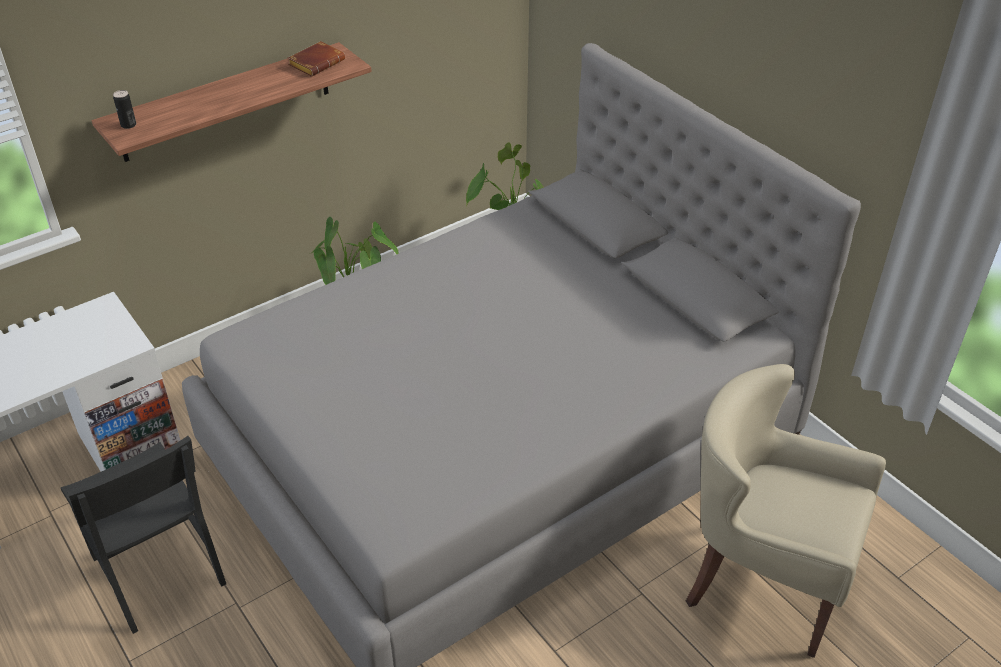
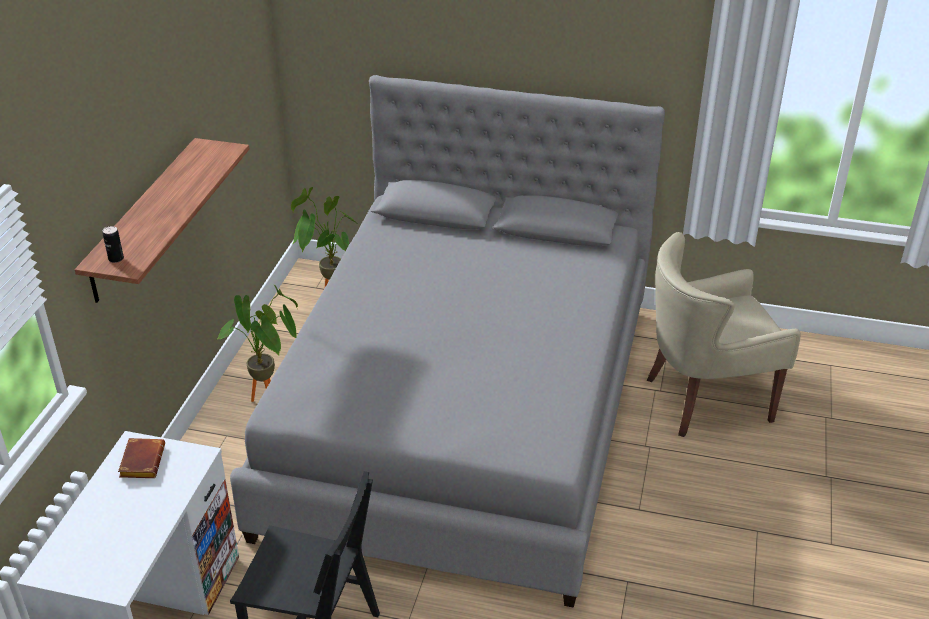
camera: 40 degrees left, 5 degrees down
(317, 63) = (201, 158): brown book -> brown book (141, 461)

